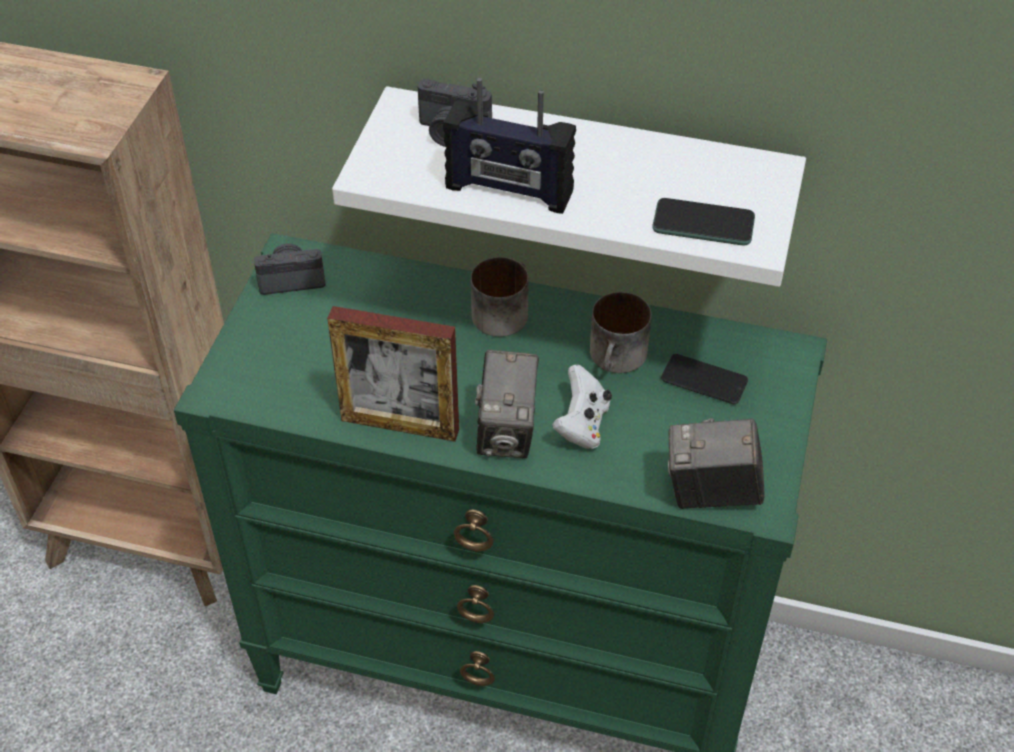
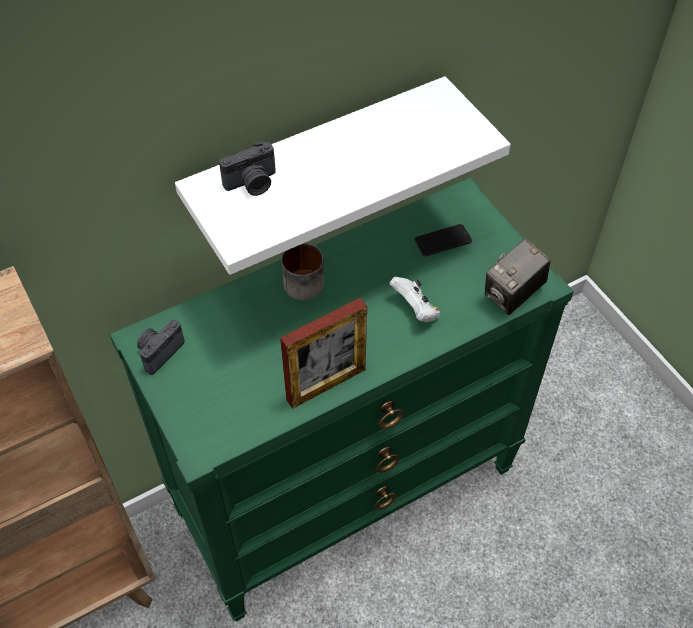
camera: 45 degrees left, 5 degrees up
(507, 432) = (384, 343): camera -> none
(508, 191) = (328, 196): radio -> none
(618, 358) = (390, 261): mug -> none
(703, 224) = (445, 145): phone -> none

